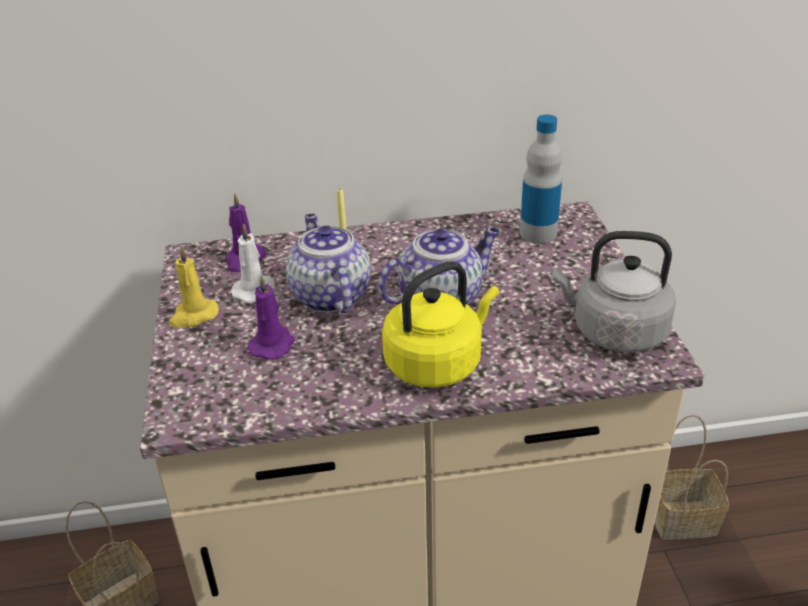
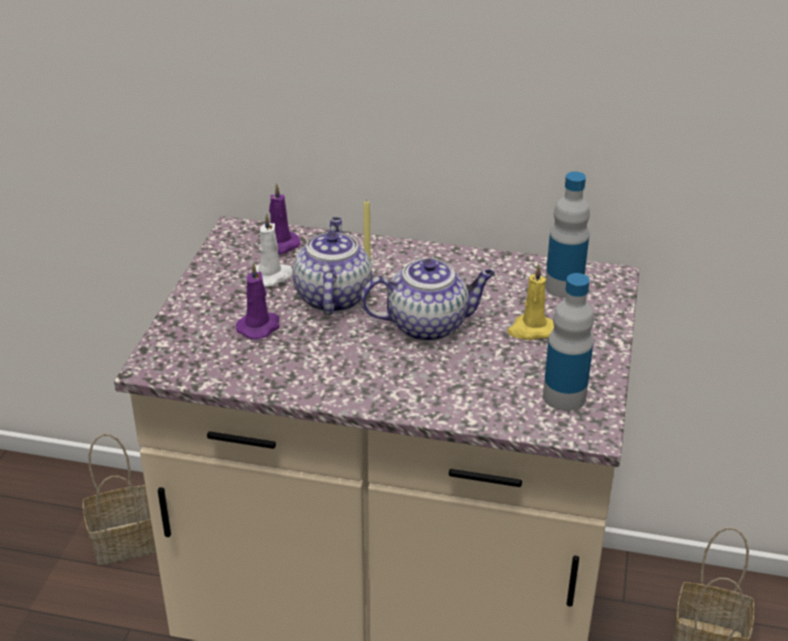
camera: 20 degrees right, 0 degrees up
(193, 316) = (209, 285): yellow candle -> yellow candle (530, 330)
(437, 363) = (386, 380): yellow kettle -> none
(614, 332) = (564, 397): grey kettle -> bottle

